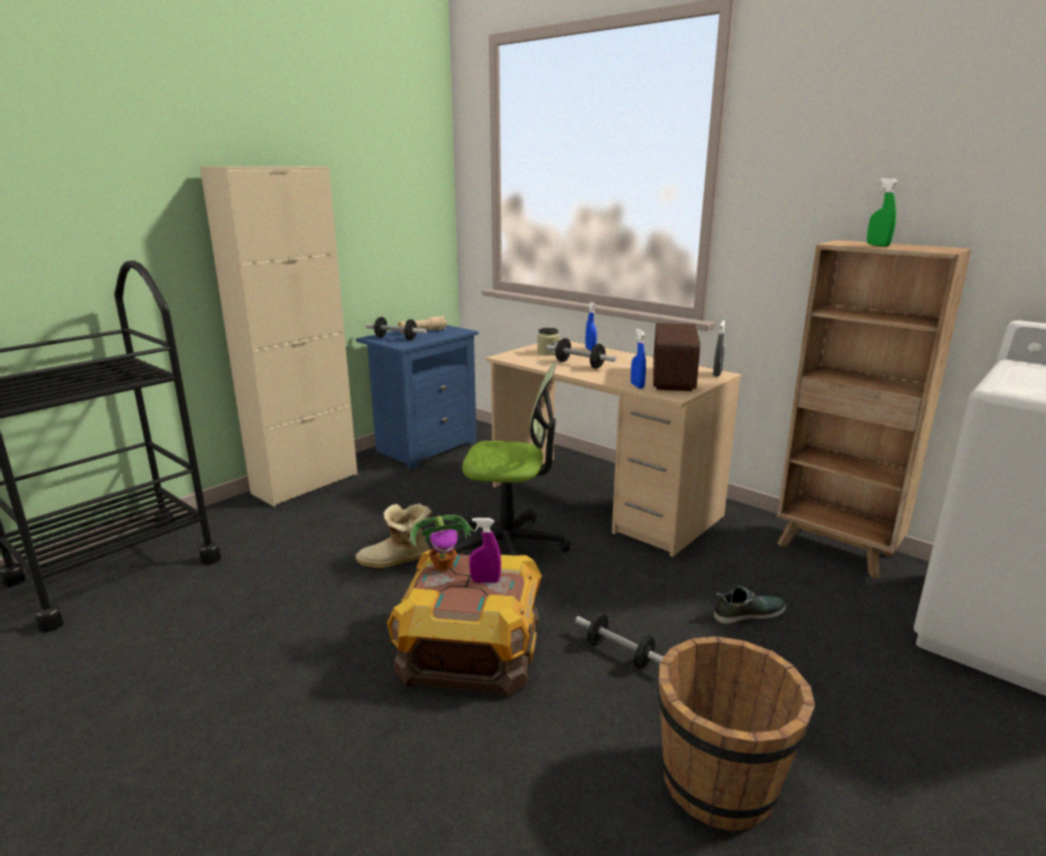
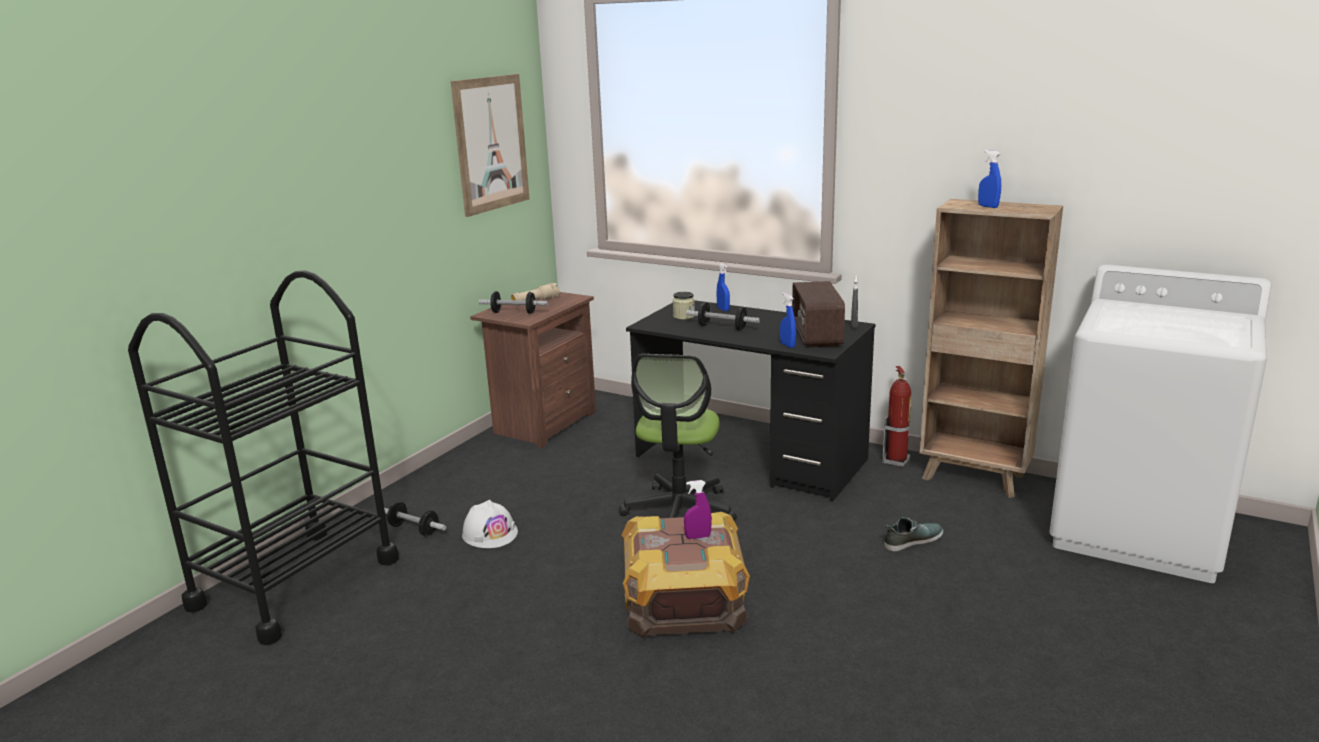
camera: 10 degrees left, 0 degrees up
(305, 483) = (437, 475): beige cabinet -> none
(318, 545) = (490, 533): none -> white hard hat
(390, 177) = (491, 144): none -> picture
(397, 561) = (576, 538): boot -> none
(424, 447) = (543, 423): blue nightstand -> brown nightstand
(443, 564) = (655, 528): potted plant -> none
(510, 546) = (679, 511): office chair -> office chair turned 105 degrees clockwise
(603, 502) = (750, 459): beige desk -> black desk
(620, 653) = (815, 587): dumbbell -> dumbbell (414, 529)
(720, 782) = (925, 665): brown bucket -> none
(754, 521) = (896, 461): none -> fire extinguisher
(877, 245) = (988, 206): green spray bottle -> blue spray bottle

